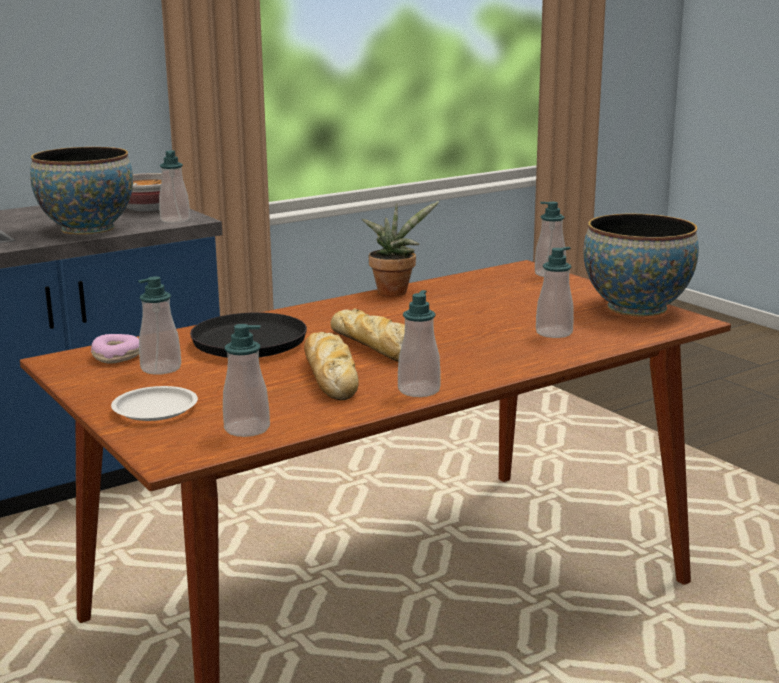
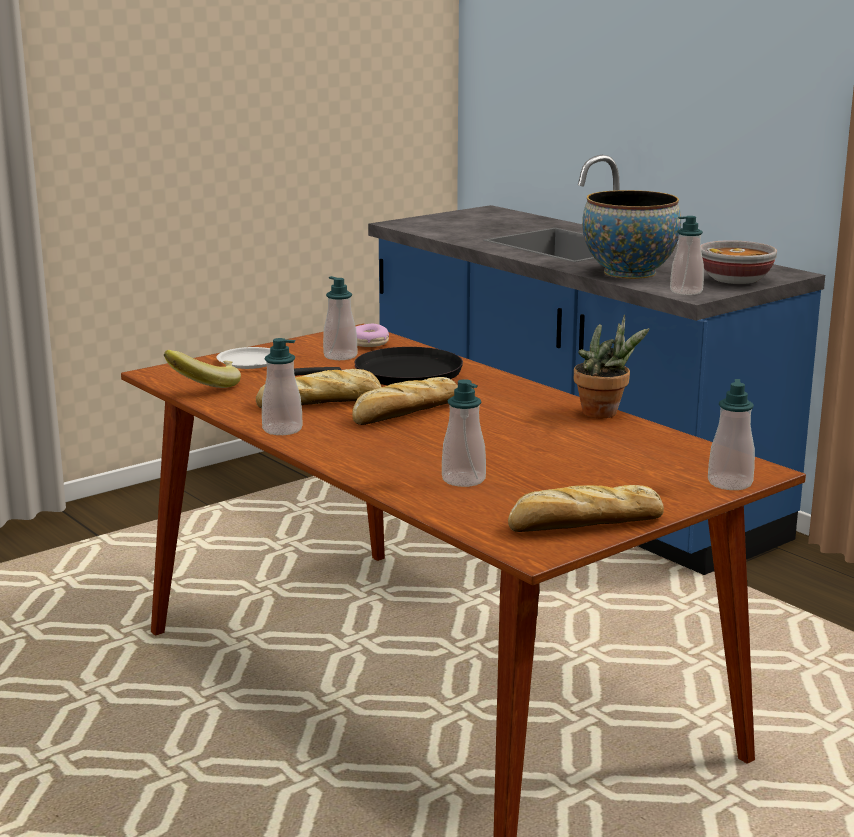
camera: 85 degrees right, 0 degrees up
(247, 429) = (205, 386): soap dispenser -> banana
(636, 308) = (583, 524): bowl -> bread

